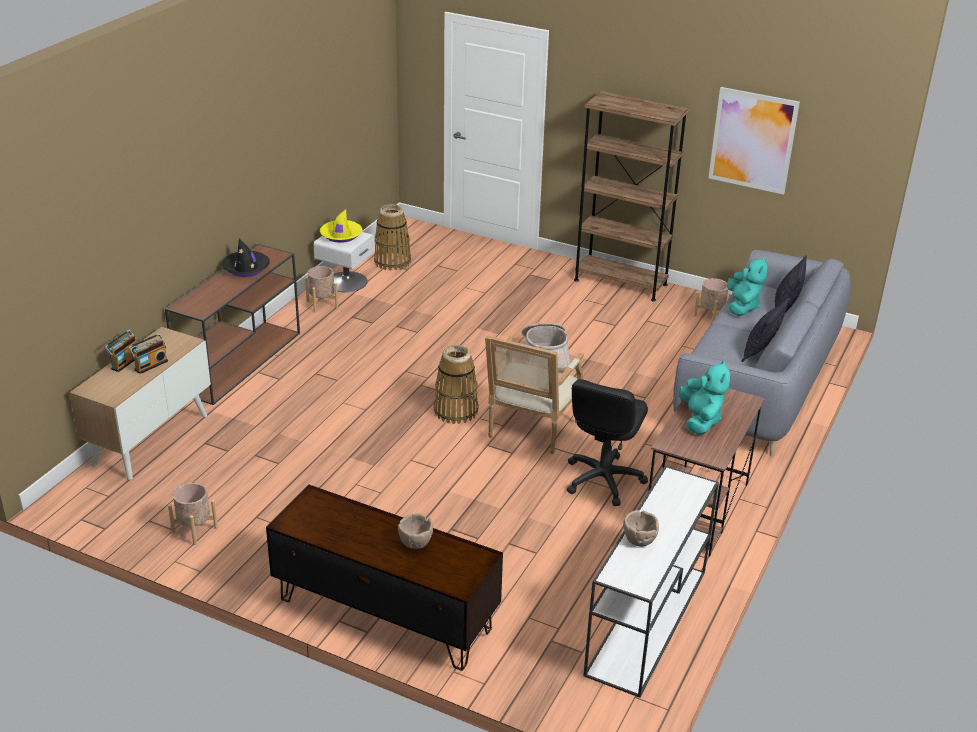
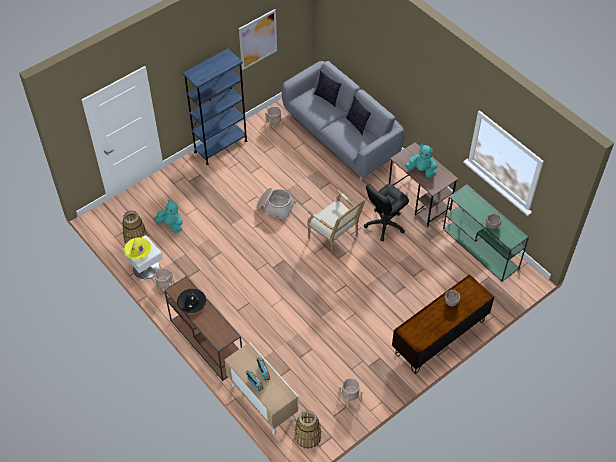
camera: 65 degrees left, 20 degrees up
(455, 411) = (303, 261): basket -> basket (307, 436)
(603, 480) = (384, 224): black office chair -> black office chair turned 90 degrees clockwise
(620, 282) = (221, 146): brown bookcase -> blue bookcase
(646, 623) = (481, 249): white console table -> green console table
(742, 306) = (315, 112): turquoise plush toy -> turquoise plush toy (171, 224)

